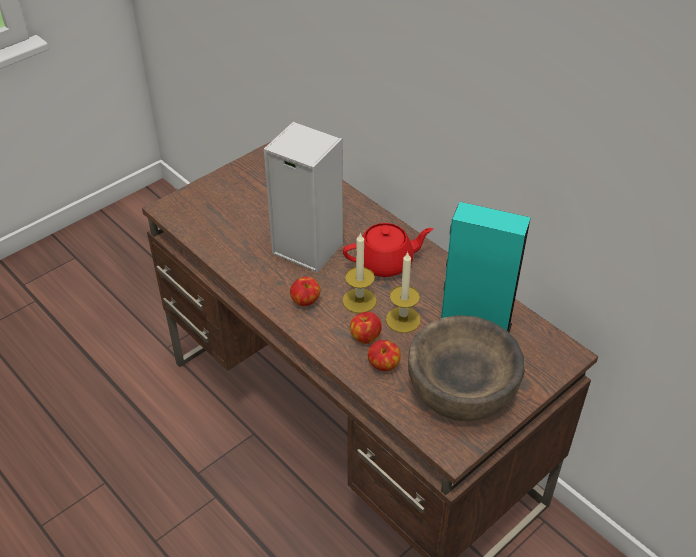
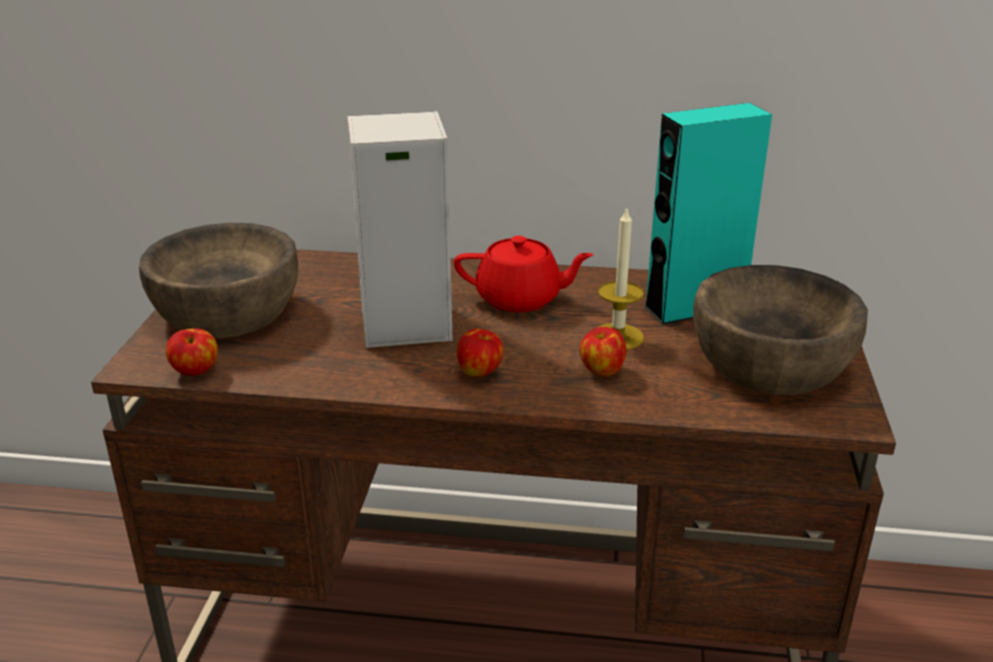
camera: 40 degrees left, 15 degrees down
(237, 192) = (226, 311): none -> brown bowl
(359, 300) = (543, 342): candle -> none
(383, 366) = (663, 385): apple -> apple (195, 372)
(386, 263) = (520, 299): red teapot -> red teapot turned 60 degrees clockwise

